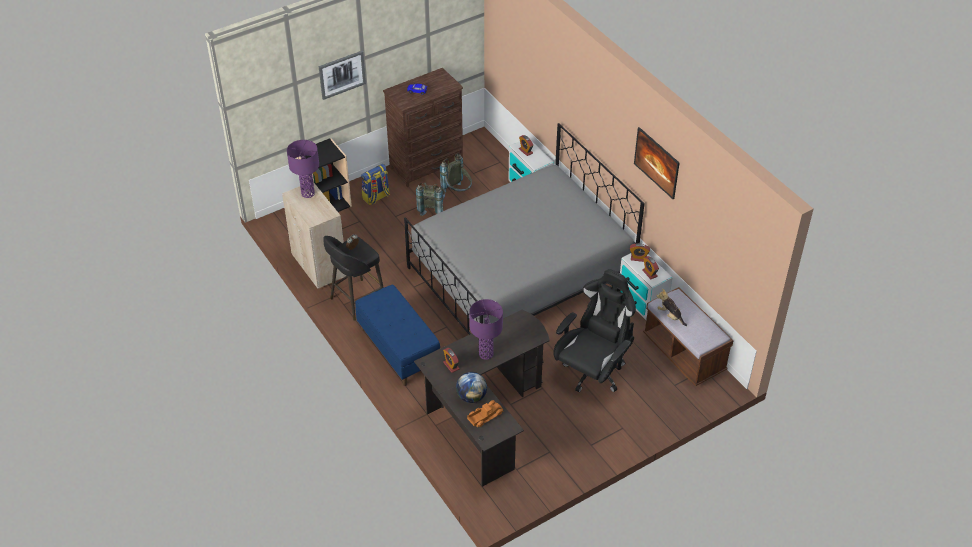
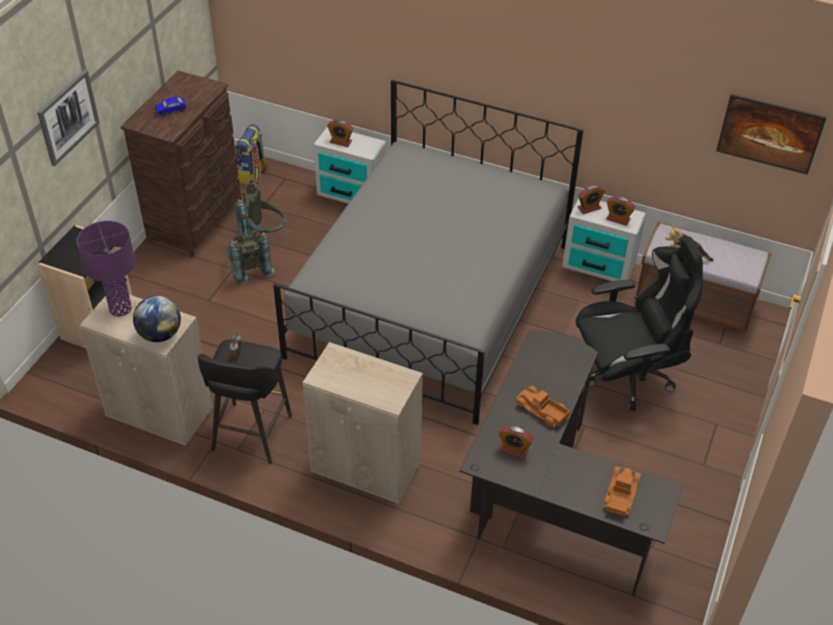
camera: 35 degrees left, 0 degrees up
(376, 197) = (161, 288): backpack -> backpack (252, 174)
(398, 349) = (364, 471): blue bench -> beige cabinet
(471, 396) = (578, 477): globe -> globe (160, 334)
(486, 354) = (541, 411): purple table lamp -> toy truck
(592, 374) = (623, 378): black office chair -> black office chair turned 75 degrees clockwise
(655, 171) = (601, 76): picture -> picture (765, 147)

